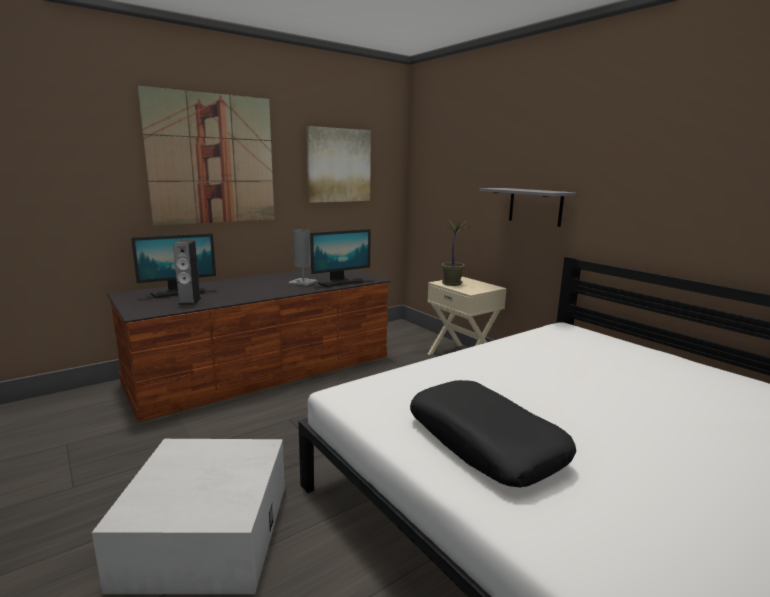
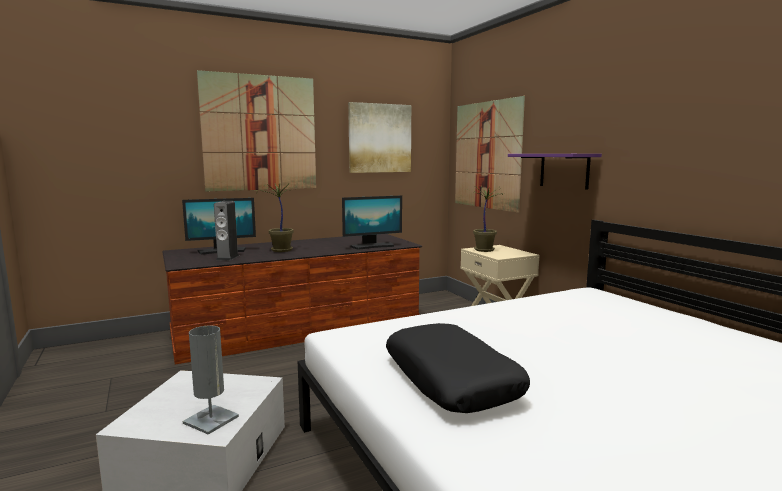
camera: 10 degrees right, 5 degrees down
(245, 290) = (280, 250): none -> potted plant
(303, 282) = (337, 245): grey table lamp -> grey table lamp (211, 420)
(449, 186) = (486, 155): none -> picture
(535, 206) = (564, 170): grey shelf -> purple shelf

